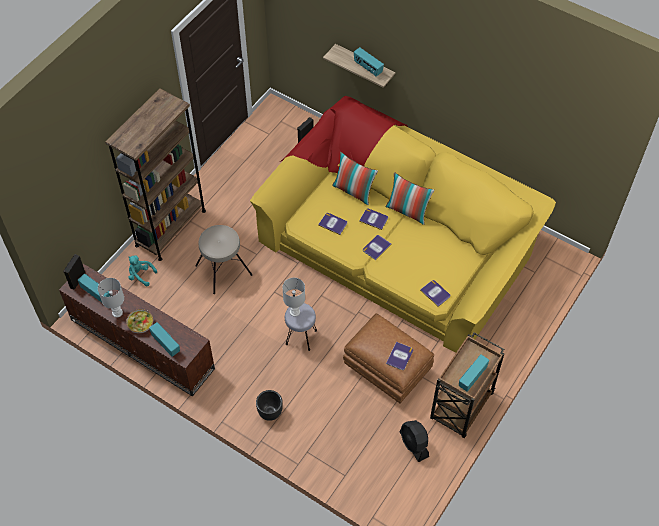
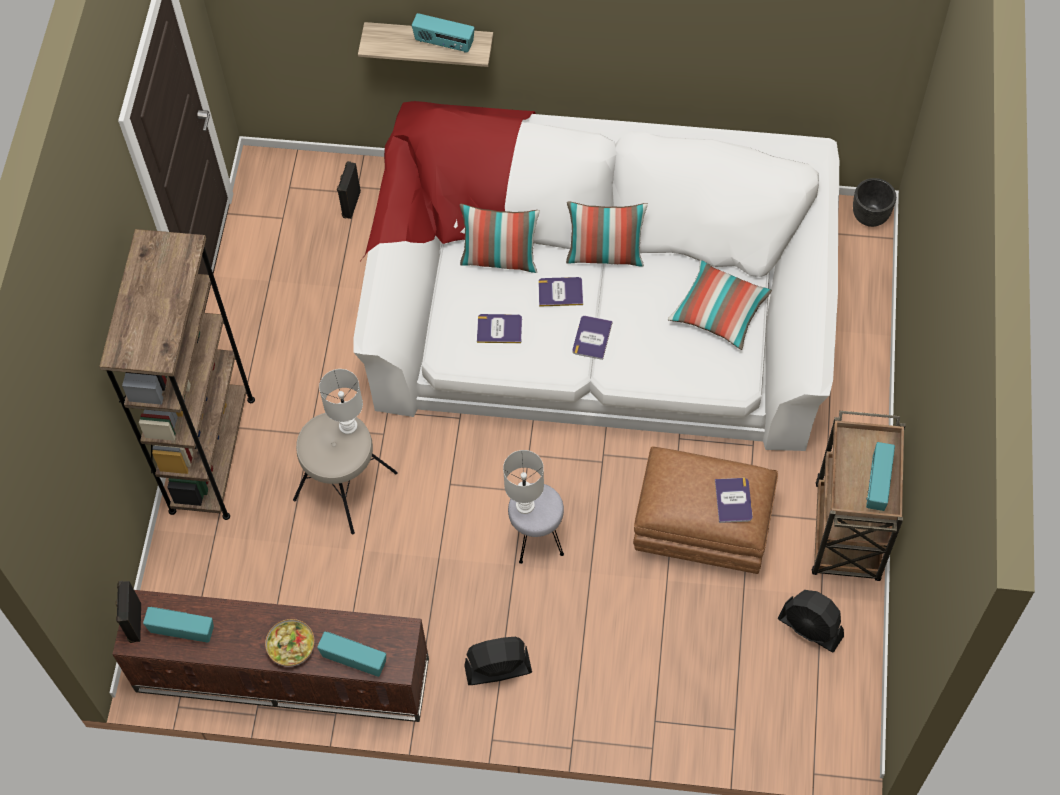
camera: 25 degrees left, 5 degrees up
(117, 312) = (238, 646): white table lamp -> white table lamp (347, 426)
(141, 275) = (210, 559): turquoise plush toy -> none
(244, 389) = (497, 669): none -> black fan
(270, 412) = (560, 686): black planter -> black planter (870, 216)
(399, 239) = (599, 305): yellow sofa -> white sofa
(435, 293) = (726, 371): book -> none
(449, 263) = (719, 312): none -> pillow

